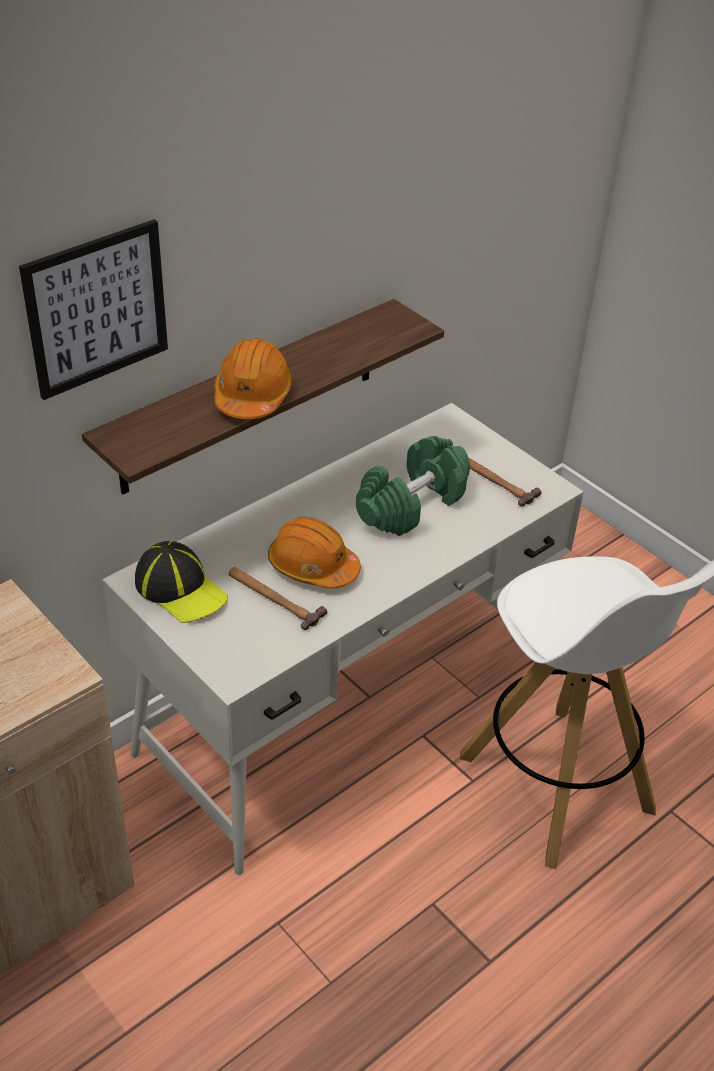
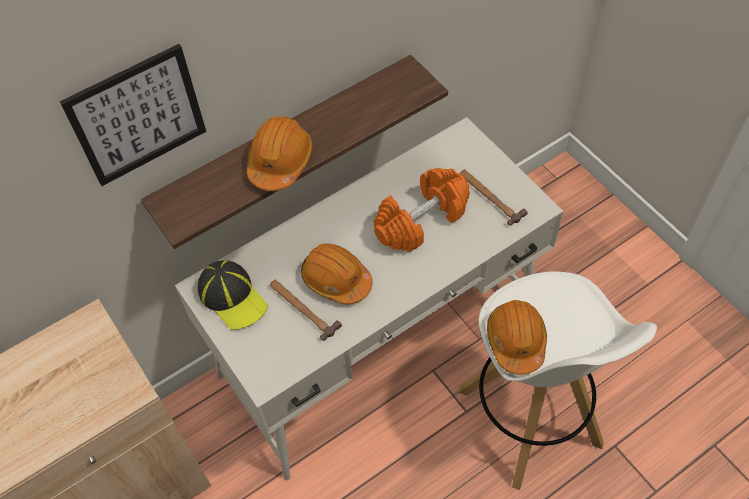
camera: 10 degrees right, 15 degrees up
(411, 504) = (421, 220): green dumbbell -> orange dumbbell
(547, 623) = (516, 340): none -> orange hard hat

